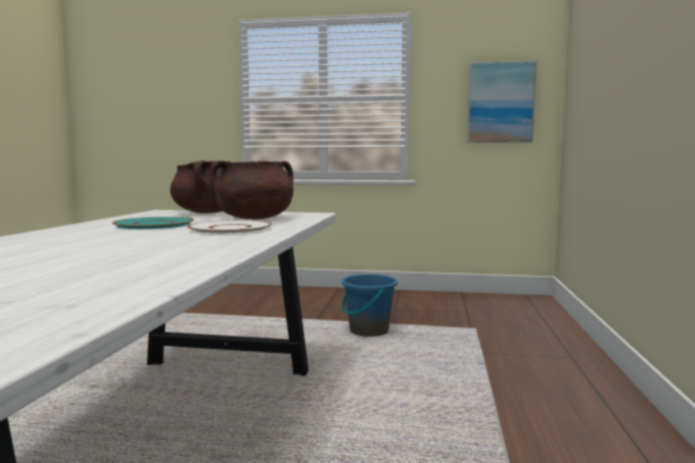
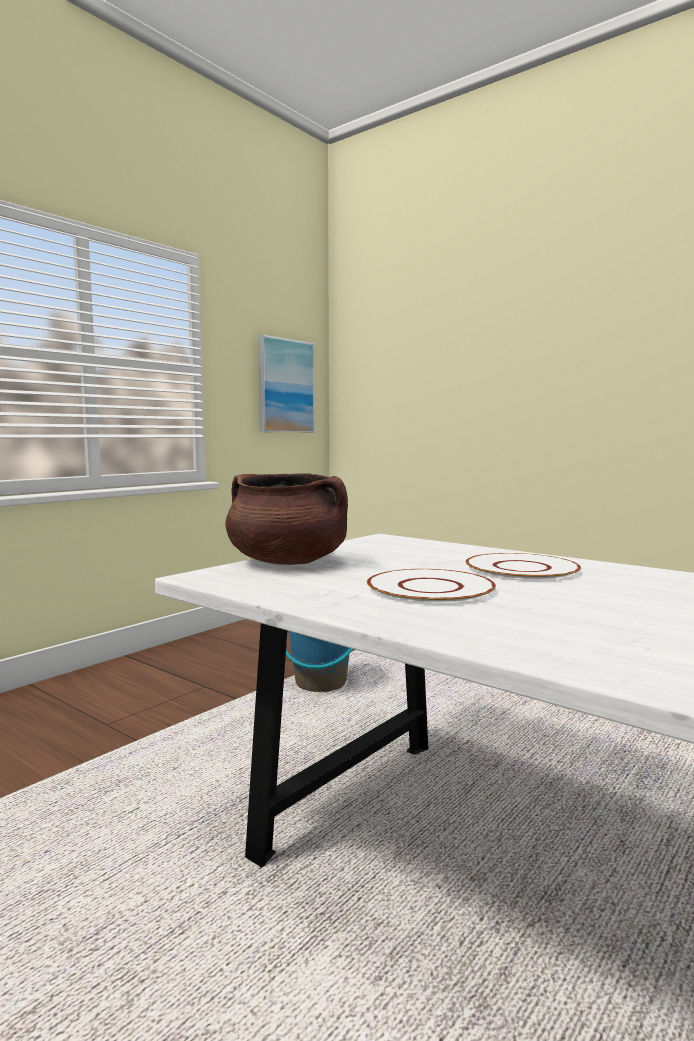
camera: 60 degrees left, 0 degrees up
(154, 224) = (431, 588): turquoise plate -> white plate
(254, 218) = (410, 555): brown cooking pot -> none

